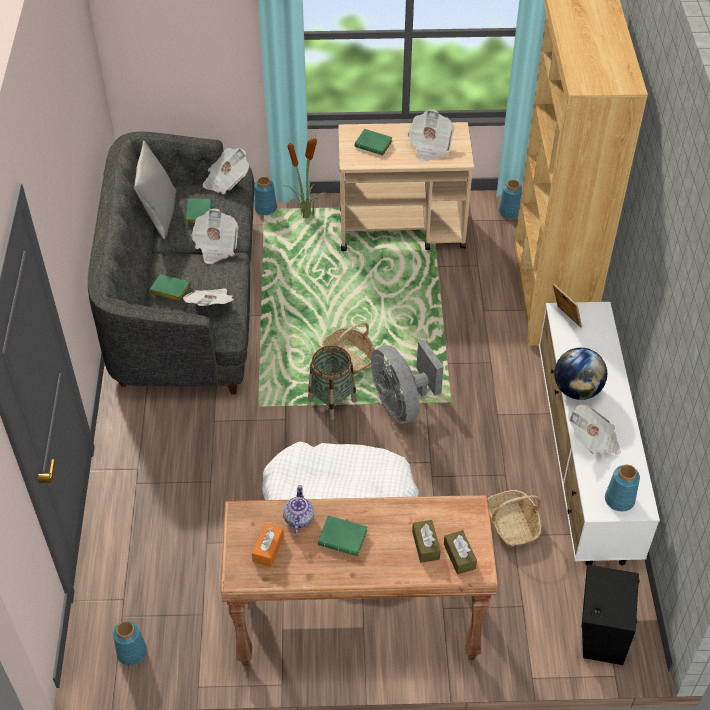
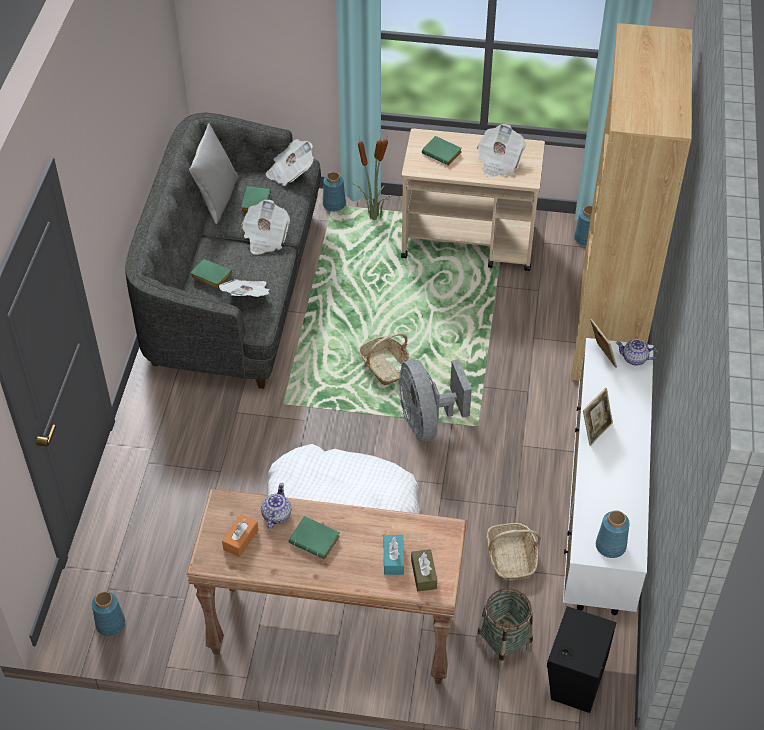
camera: 10 degrees right, 0 degrees up
(332, 401) = (358, 408): basket -> basket (503, 645)
(425, 545) = (393, 559): brown tissue box -> turquoise tissue box
(577, 390) = (595, 430): globe -> picture frame
(593, 441) = (599, 483): newspaper -> none
(596, 317) = (635, 359): none -> teapot

